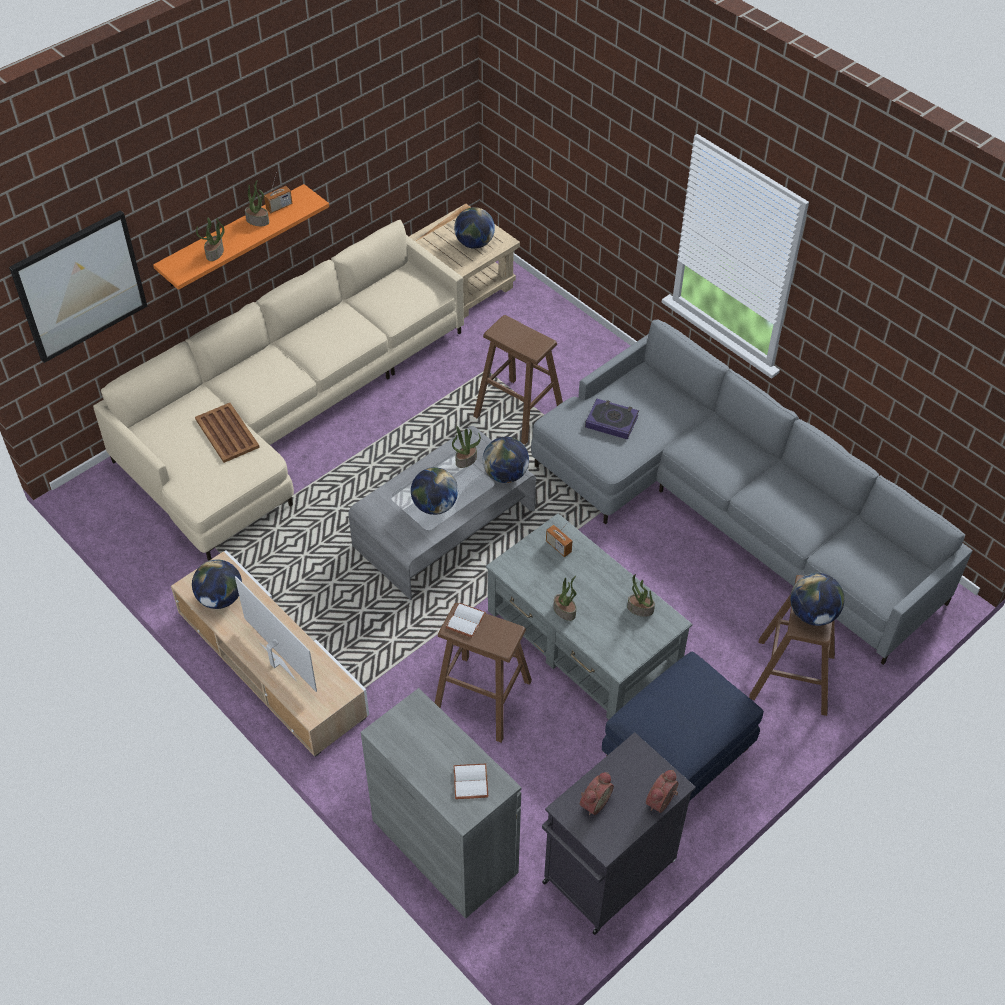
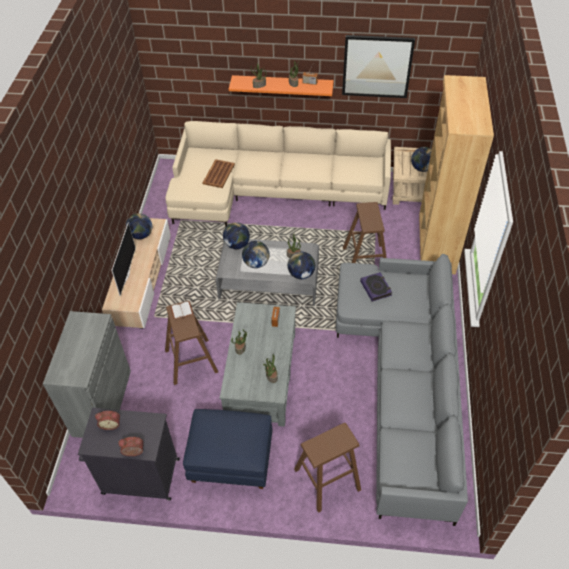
camera: 50 degrees right, 0 degrees up
(79, 285) = (188, 64): picture -> picture (377, 66)
(472, 782) = (74, 367): white book -> none
(569, 331) = (435, 243): none -> brown bookcase
(812, 614) = (325, 446): globe -> globe (237, 245)

